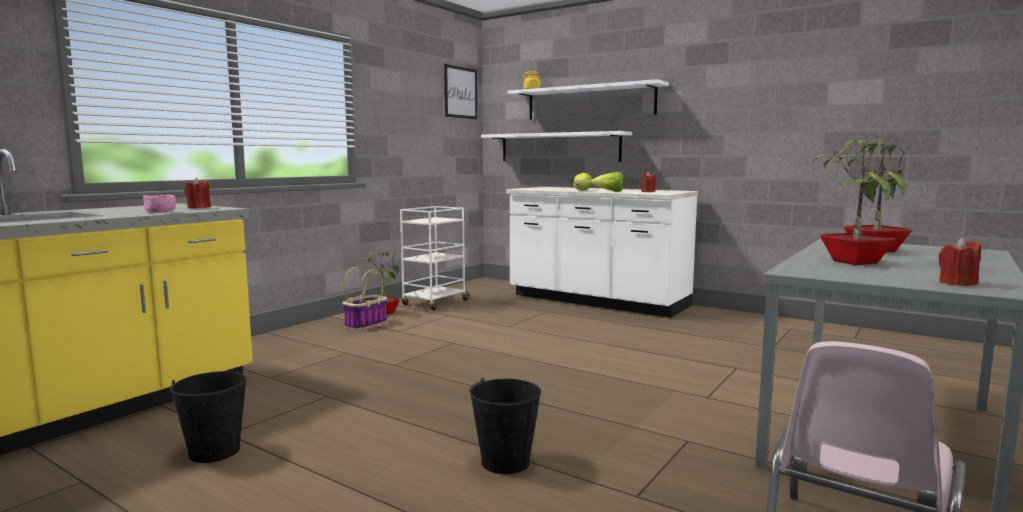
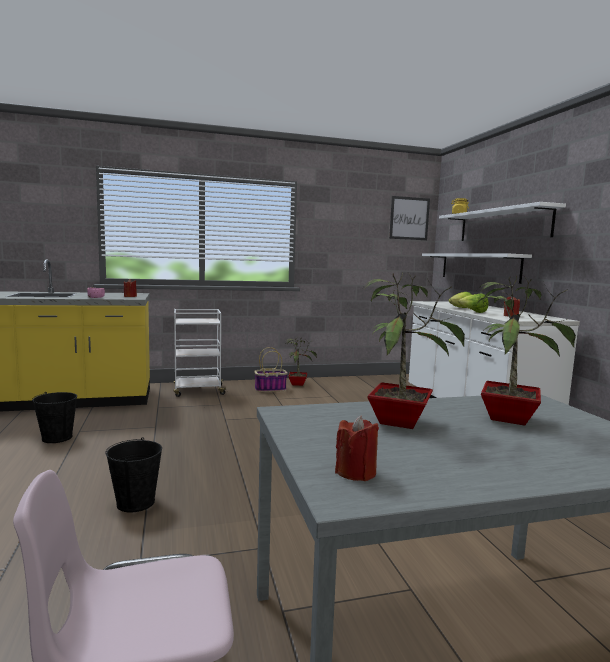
camera: 40 degrees right, 0 degrees up
(435, 303) = (343, 385): white cart -> white cart (198, 391)

